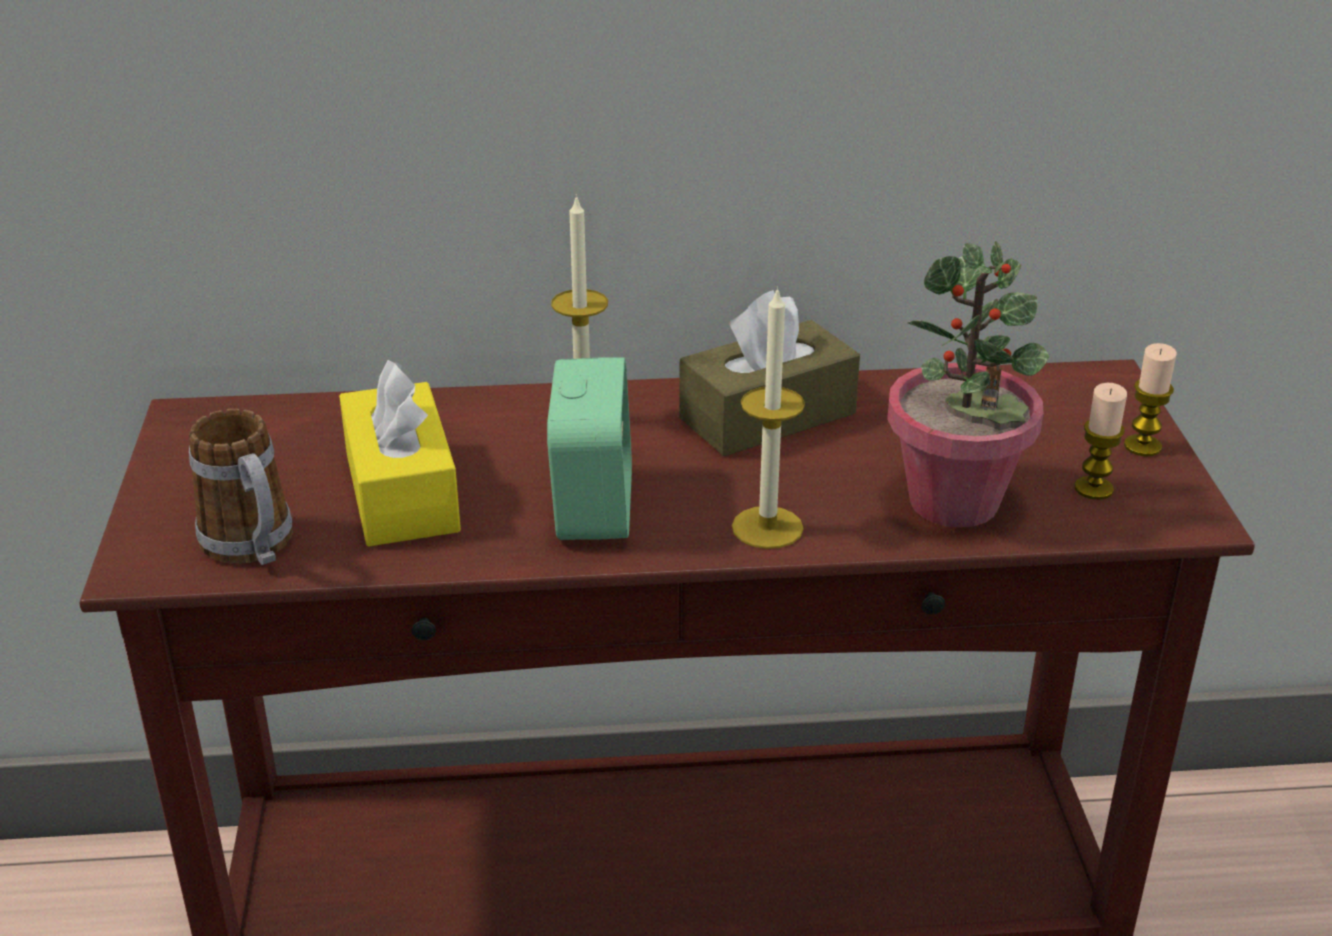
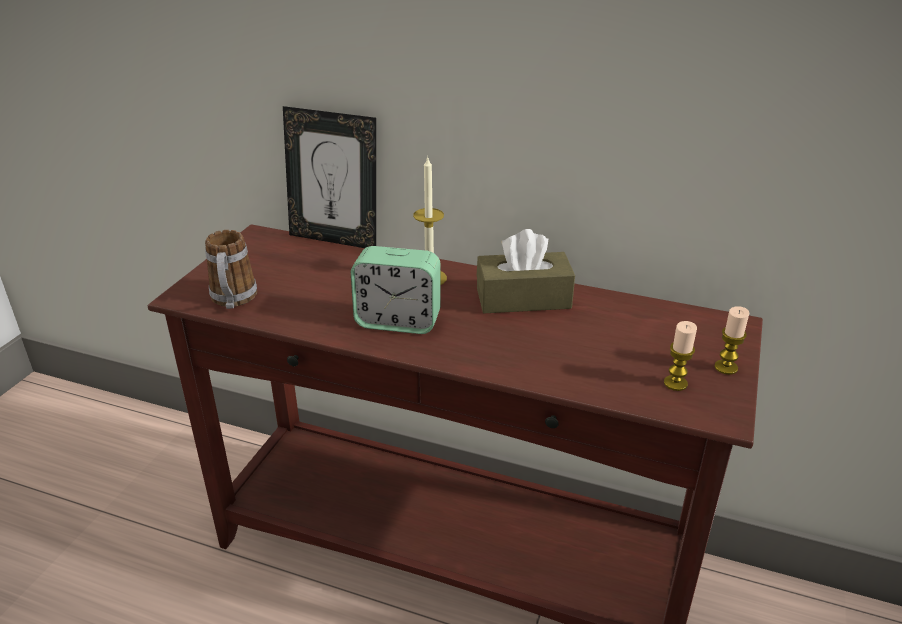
camera: 25 degrees right, 0 degrees up
(350, 389) = (335, 238): none -> picture frame
(402, 492) = (317, 292): yellow tissue box -> none
(593, 506) = (398, 321): alarm clock -> alarm clock turned 75 degrees clockwise
(767, 527) = (475, 355): candle -> none
(955, 502) = (587, 369): potted plant -> none

